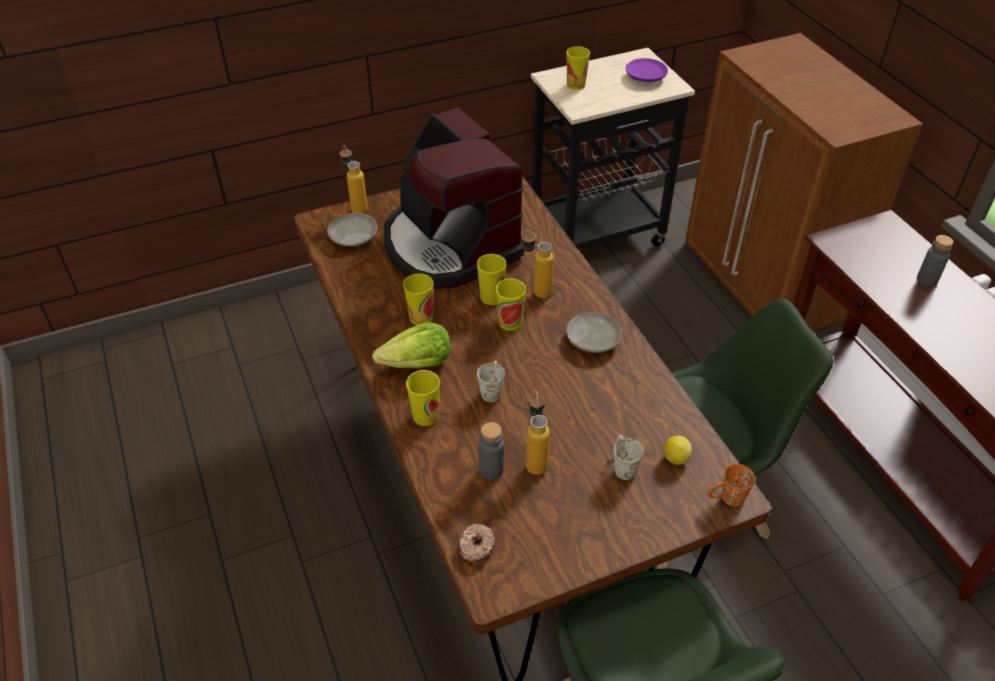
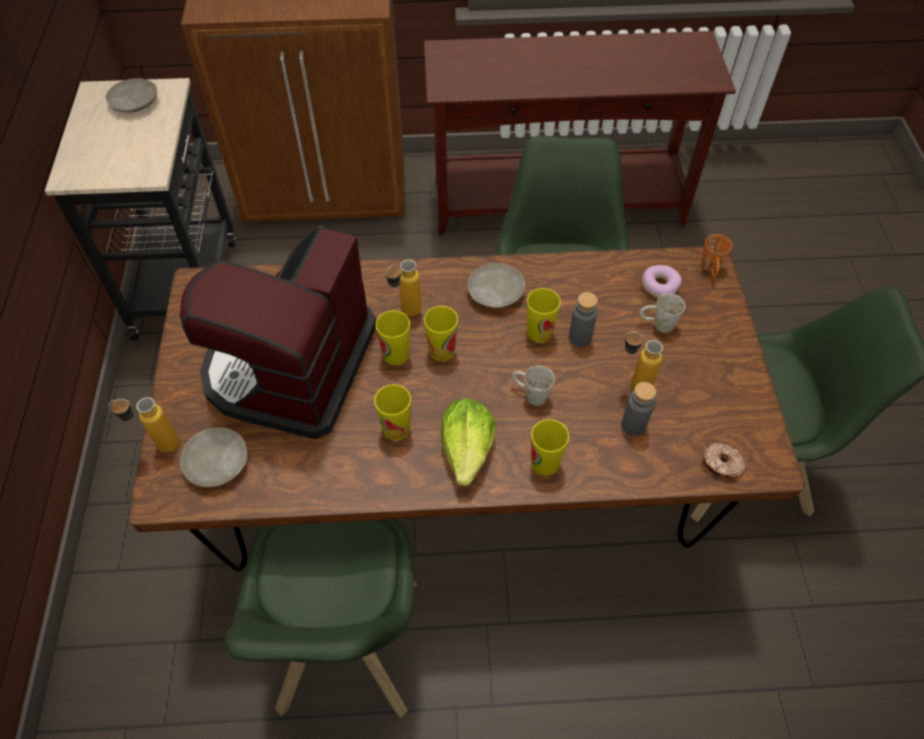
camera: 70 degrees left, 10 degrees up
(323, 446) = (347, 646): none -> green chair
(450, 245) = (291, 368): coffee machine -> coffee machine turned 120 degrees clockwise
(576, 84) = (102, 160): cup -> cup (539, 332)
(645, 76) = (134, 103): purple plate -> beige plate
(675, 458) = (659, 285): lemon -> donut
(926, 280) = (518, 59): grey bottle -> grey bottle (580, 337)

